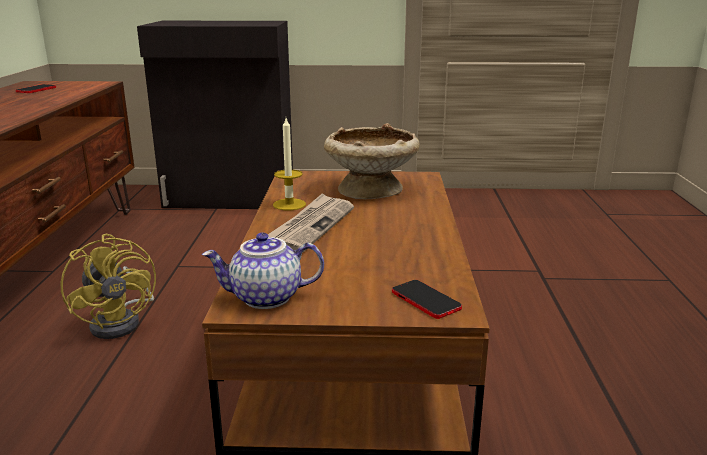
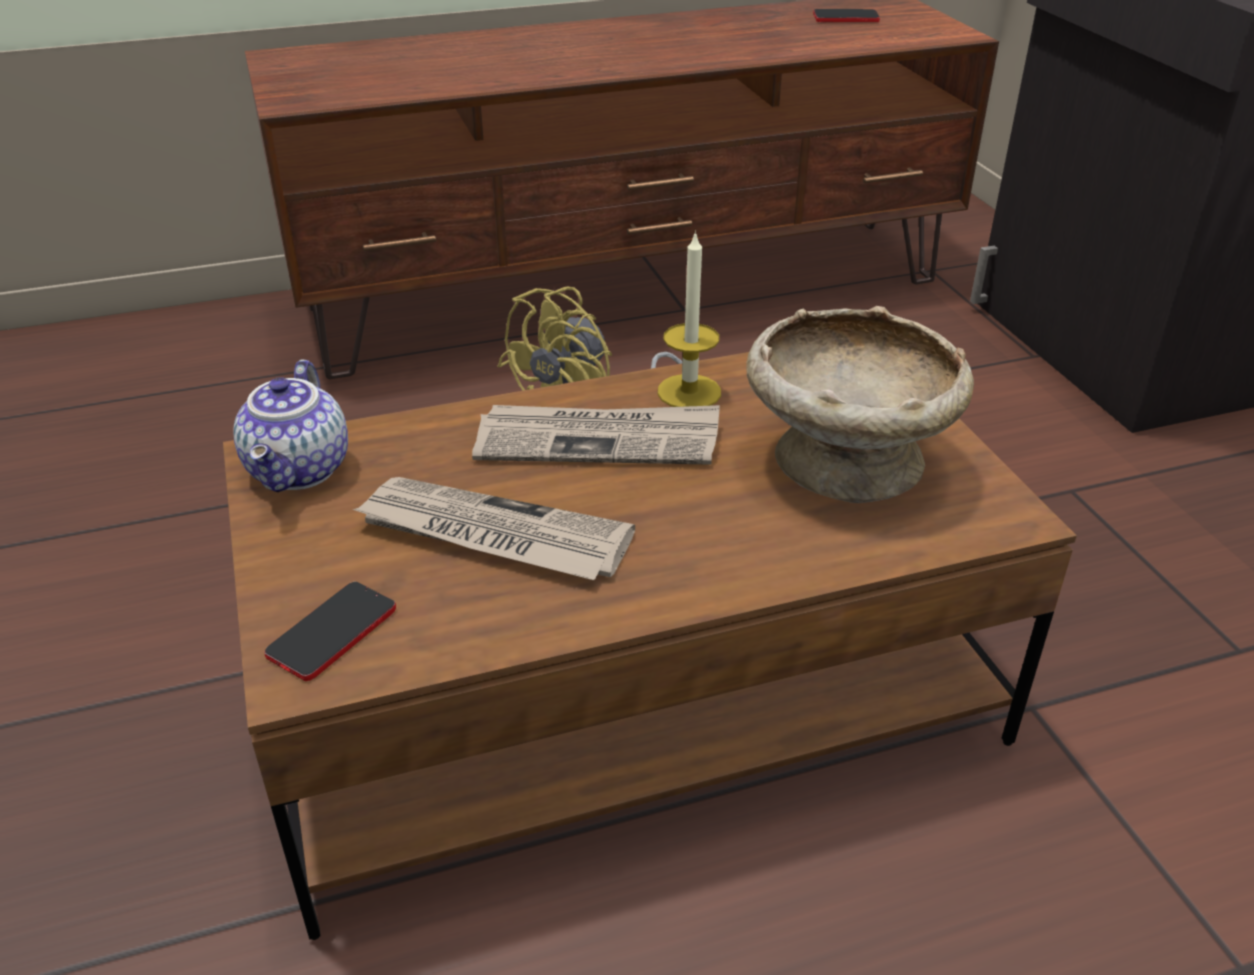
camera: 70 degrees right, 15 degrees up
(265, 298) = (301, 470): teapot -> teapot turned 150 degrees counterclockwise
(370, 256) = (492, 535): none -> newspaper

